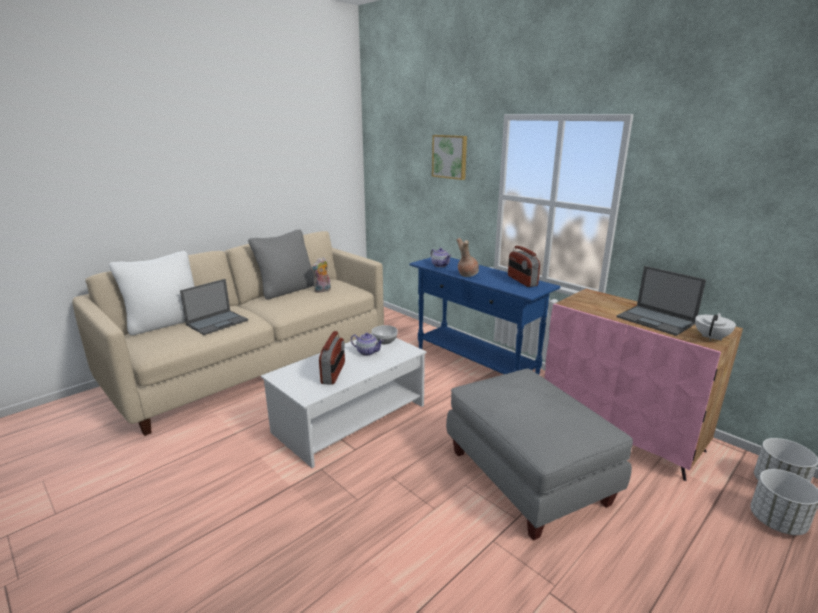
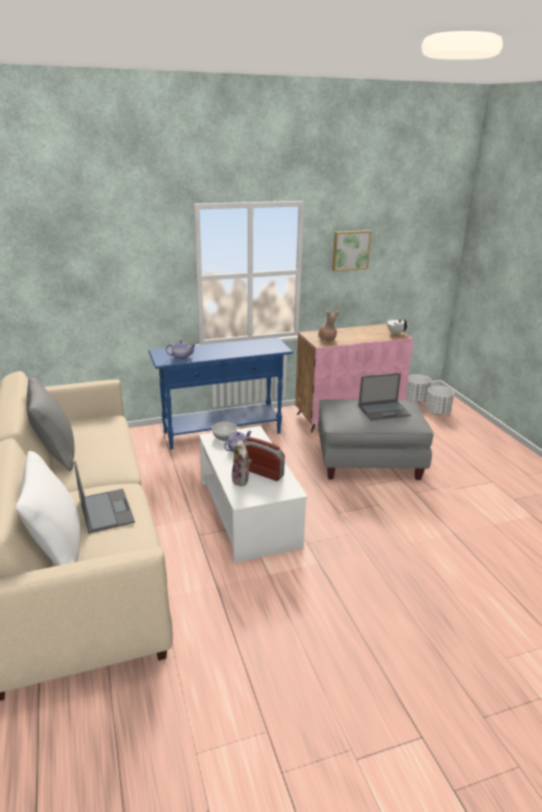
camera: 65 degrees left, 5 degrees up
(322, 290) = (90, 434): plush toy -> plush toy (242, 480)
(450, 156) = (131, 249): picture -> picture (350, 250)
(466, 275) = (219, 355): brown vase -> brown vase (327, 340)
(521, 281) = (256, 343): radio -> none
(656, 320) = (365, 335): laptop -> laptop (384, 411)

